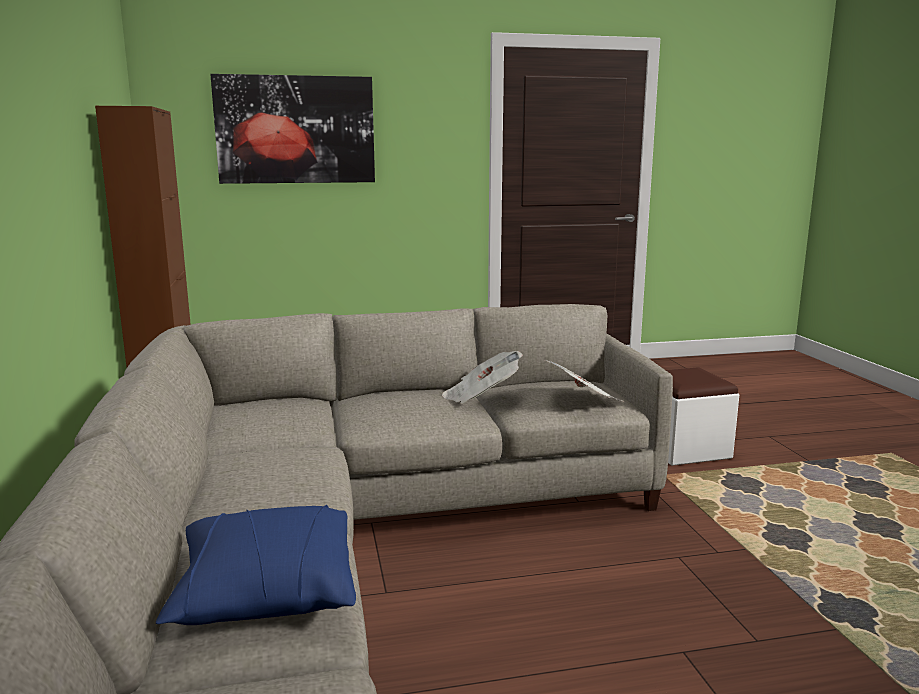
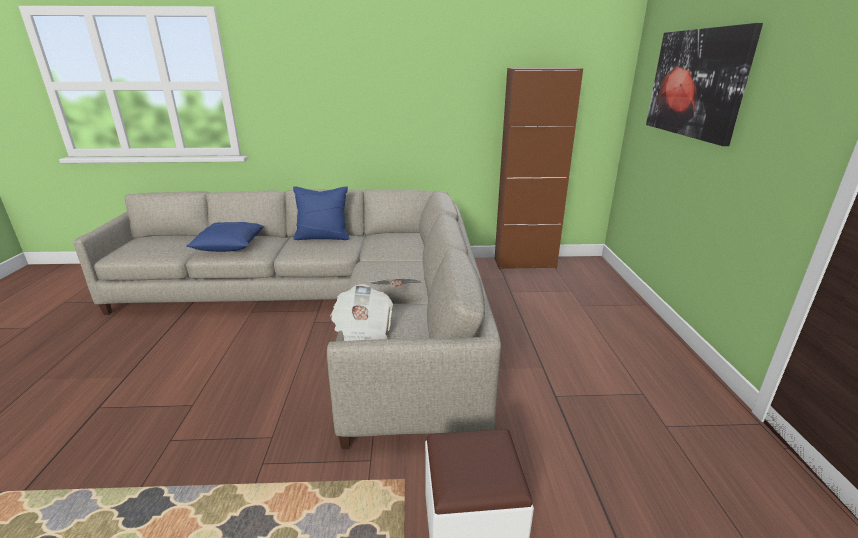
camera: 100 degrees right, 10 degrees up
(226, 477) = (323, 237): none -> blue pillow

